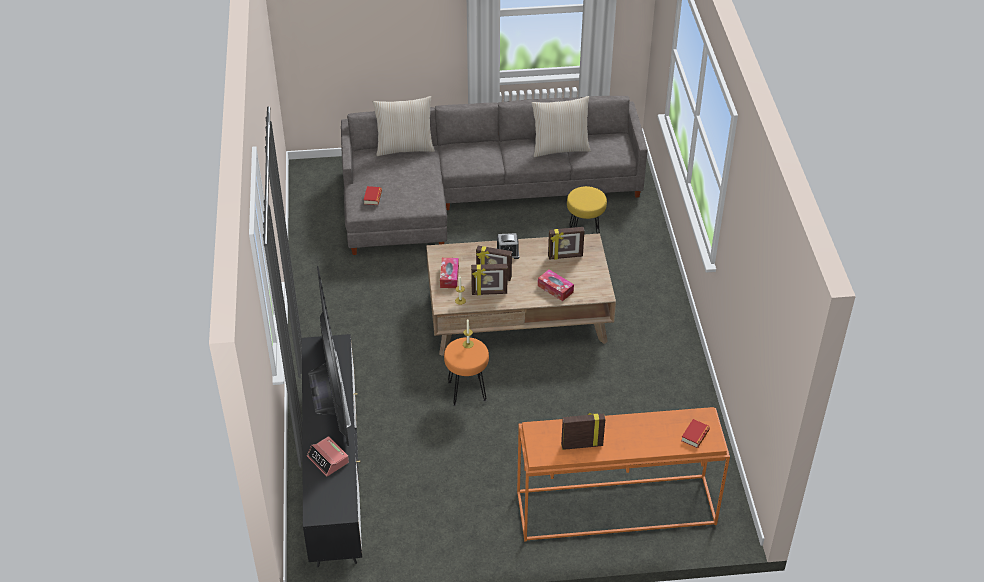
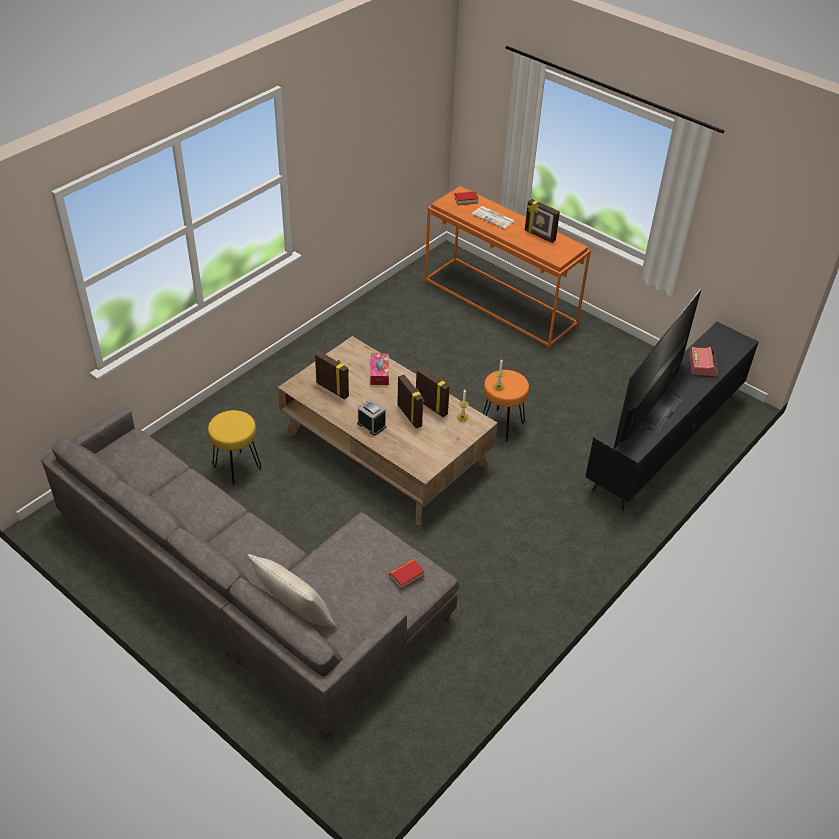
camera: 135 degrees left, 0 degrees up
(449, 276) = (444, 441): tissue box -> none
(560, 148) = (167, 488): beige pillow -> none
(644, 434) = (494, 218): none -> newspaper

